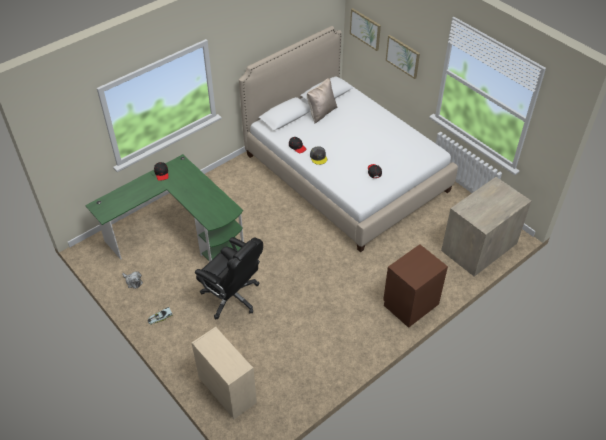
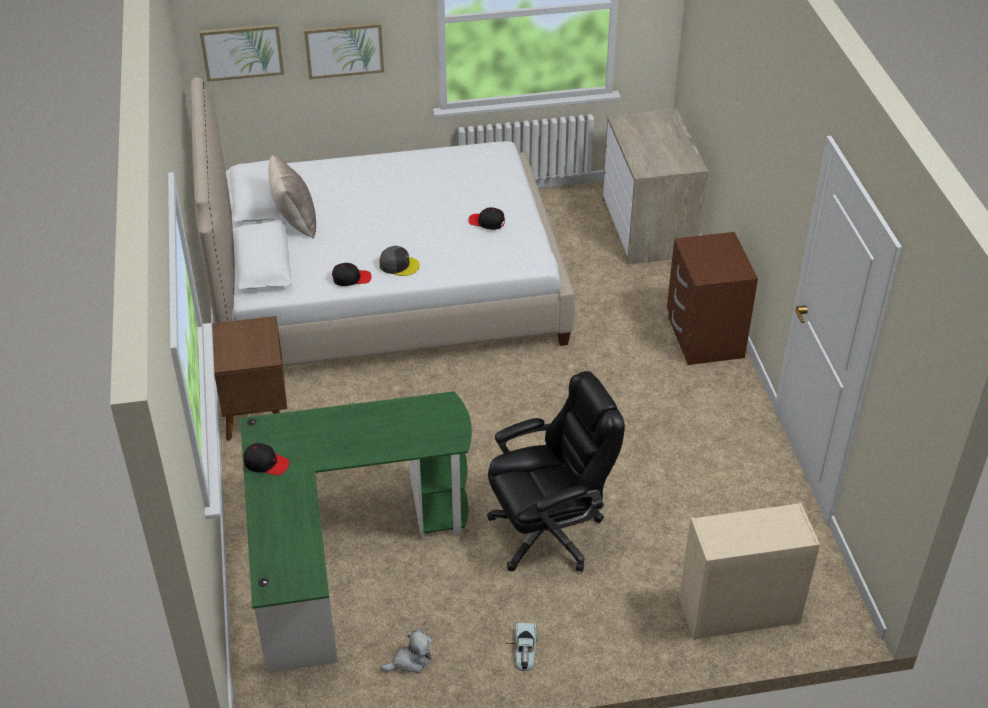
camera: 60 degrees left, 5 degrees down
(237, 170) = (256, 413): none -> brown nightstand

